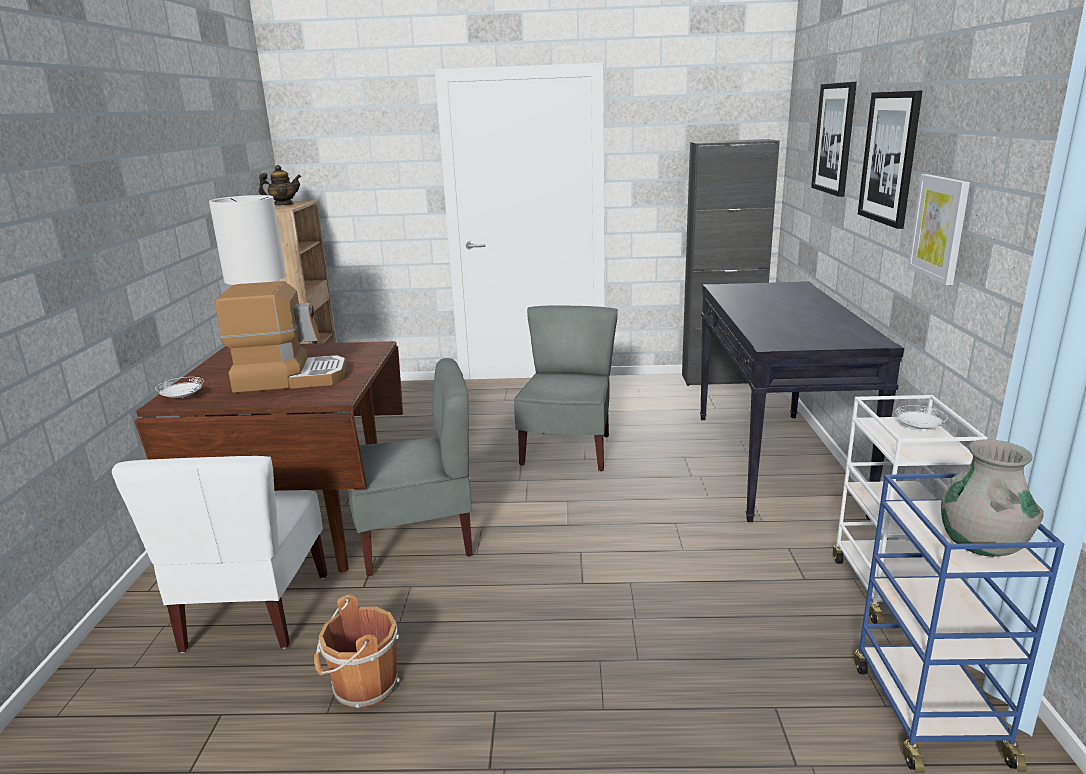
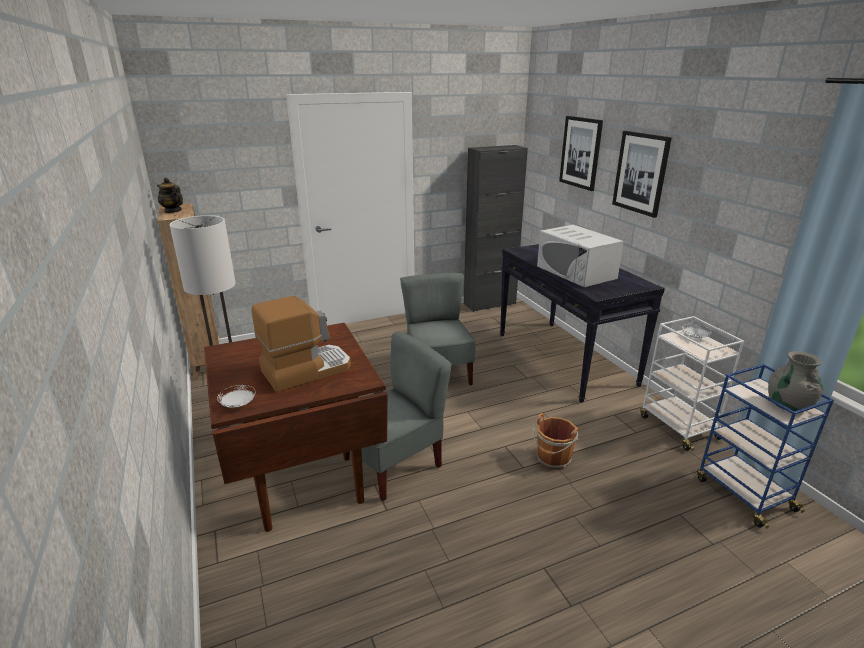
camera: 25 degrees left, 5 degrees up
(254, 612) = (323, 553): white chair -> none
(283, 205) = (173, 211): teapot -> teapot turned 105 degrees counterclockwise
(362, 687) = (451, 581): brown bucket -> brown bucket (553, 459)
(776, 317) = (576, 272): none -> white microwave
(940, 228) = (692, 220): picture -> none

